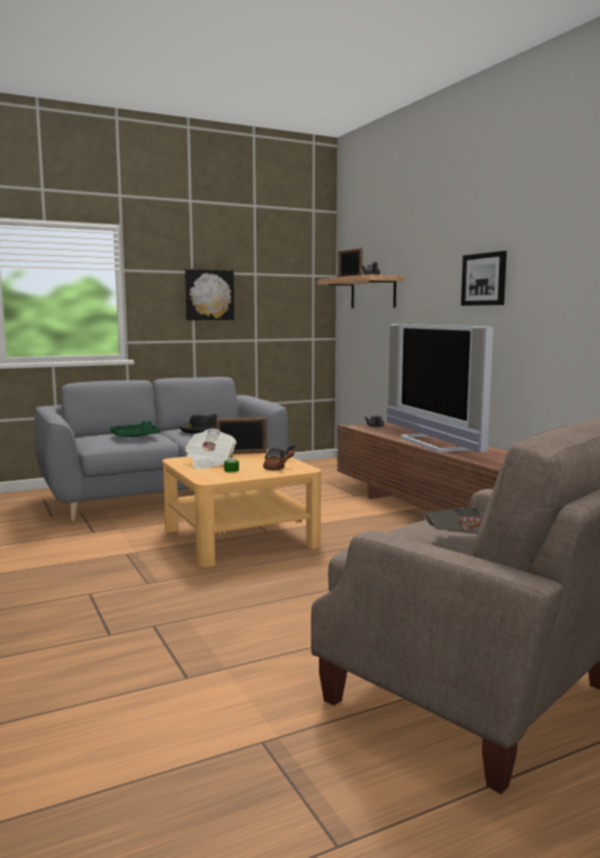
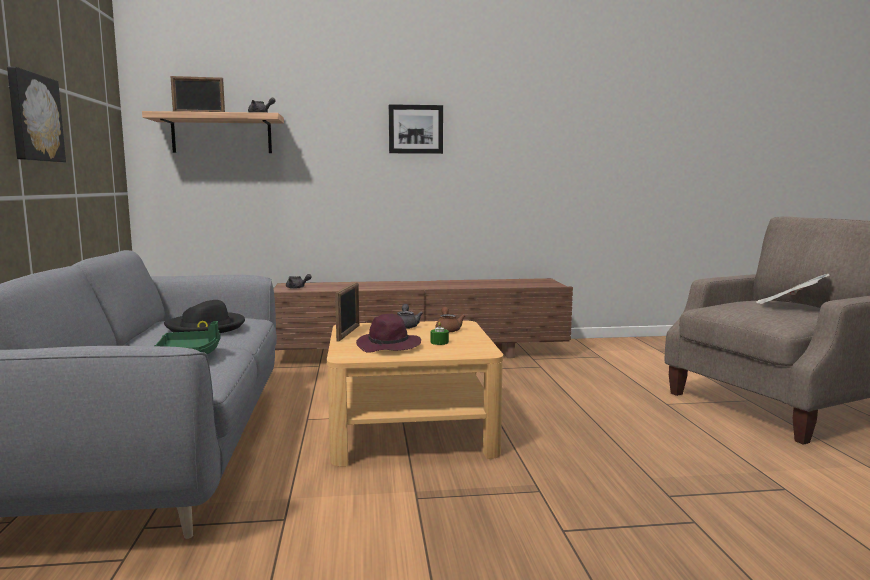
camera: 70 degrees left, 0 degrees up
(209, 463) = (389, 346): newspaper -> purple hat
(433, 443) = (410, 286): television -> none

